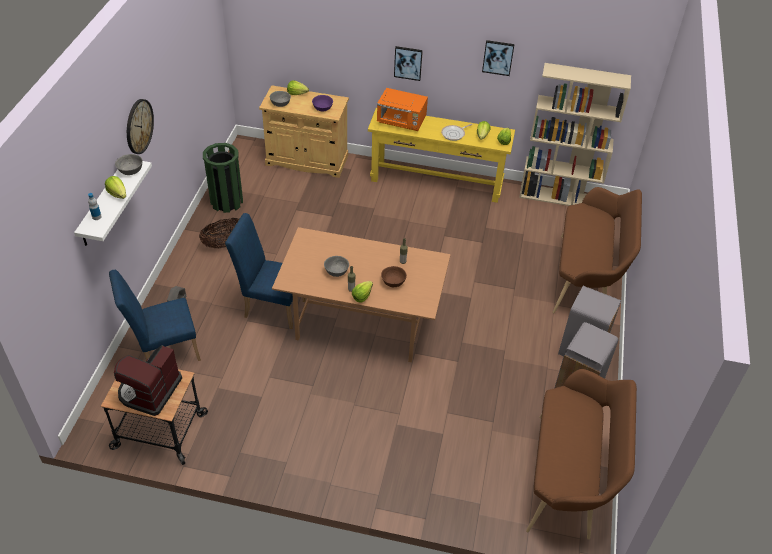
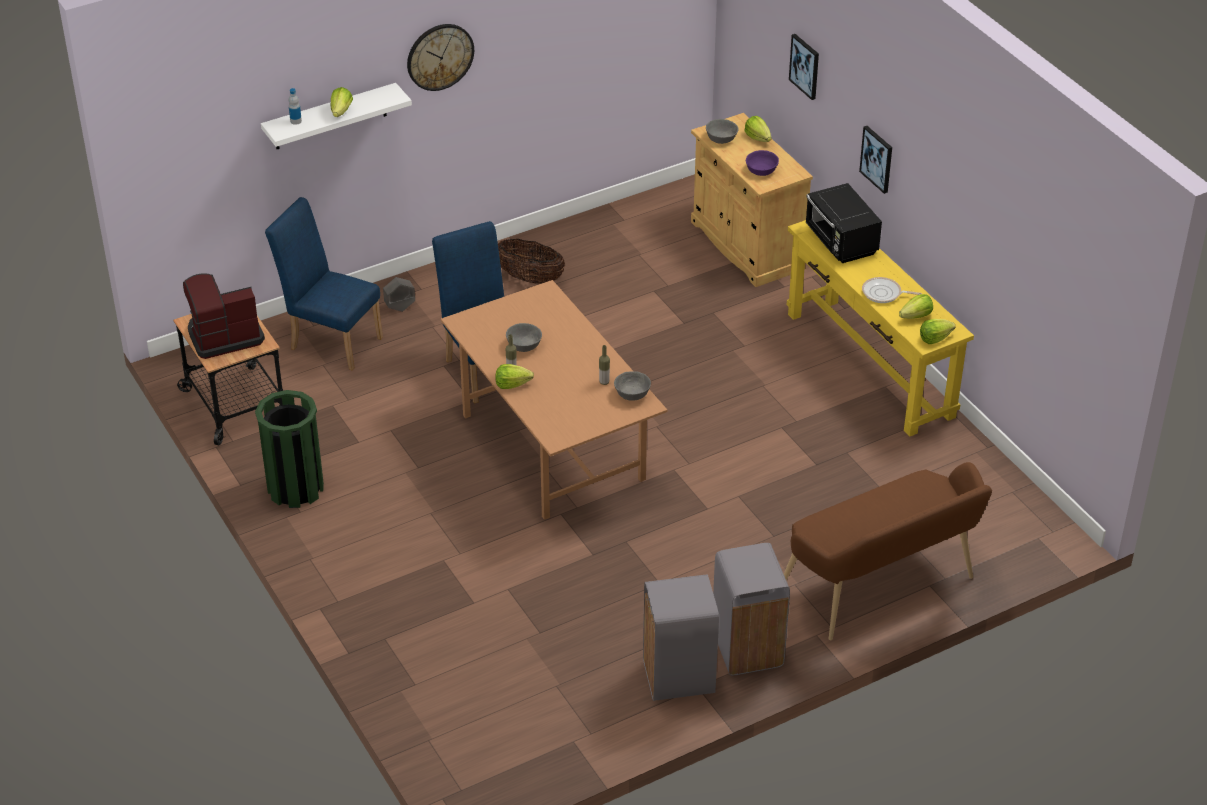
camera: 50 degrees right, 5 degrees down
(130, 170) = (382, 97): grey bowl -> grey bowl (632, 394)
(226, 201) = (592, 235): green trash can -> green trash can (296, 488)
(393, 282) = (563, 393): brown bowl -> none
(401, 122) = (841, 242): orange microwave -> black microwave
(498, 57) = (966, 205): picture -> picture (805, 66)
(558, 196) = (1005, 483): beige bookcase -> none
(569, 478) = (534, 739): brown bench -> none

